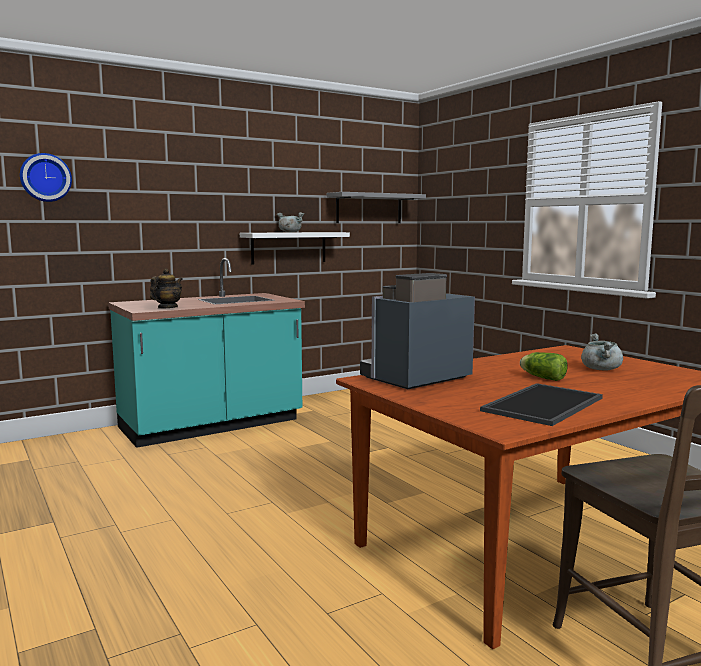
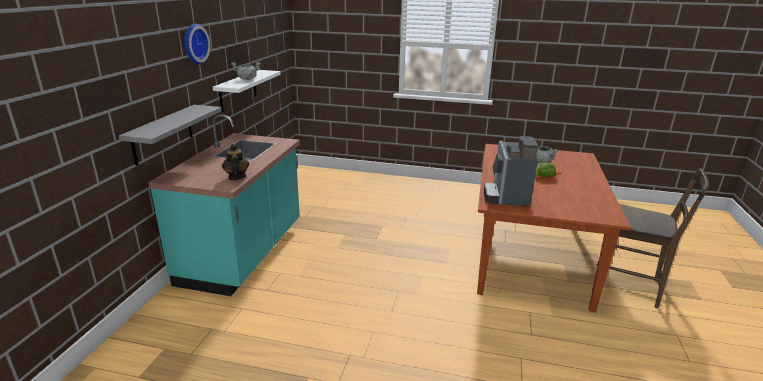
camera: 45 degrees left, 15 degrees up
(45, 177) = (77, 71): wall clock -> wall clock (193, 43)
(369, 208) = (271, 45): grey shelf -> grey shelf (163, 134)
(544, 405) = (586, 196): tray -> none

